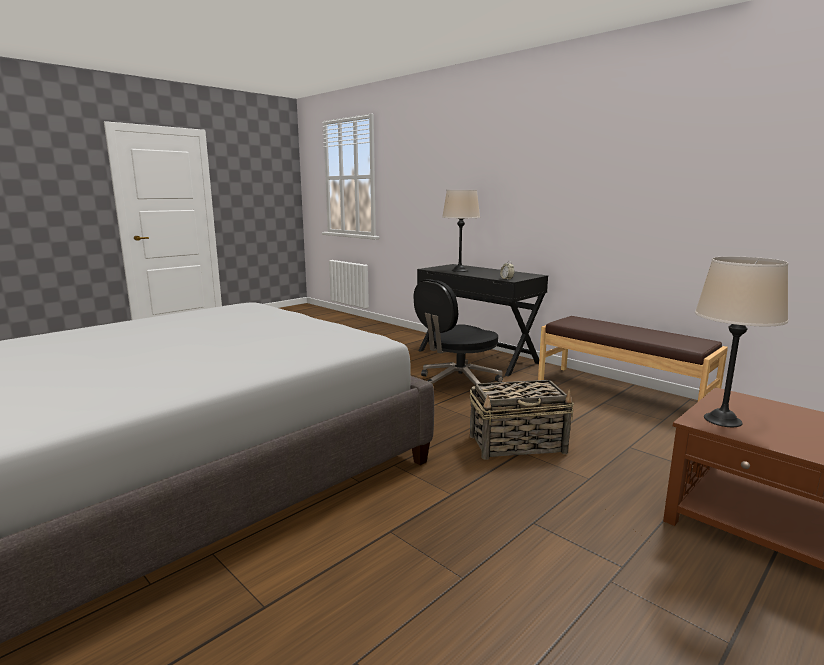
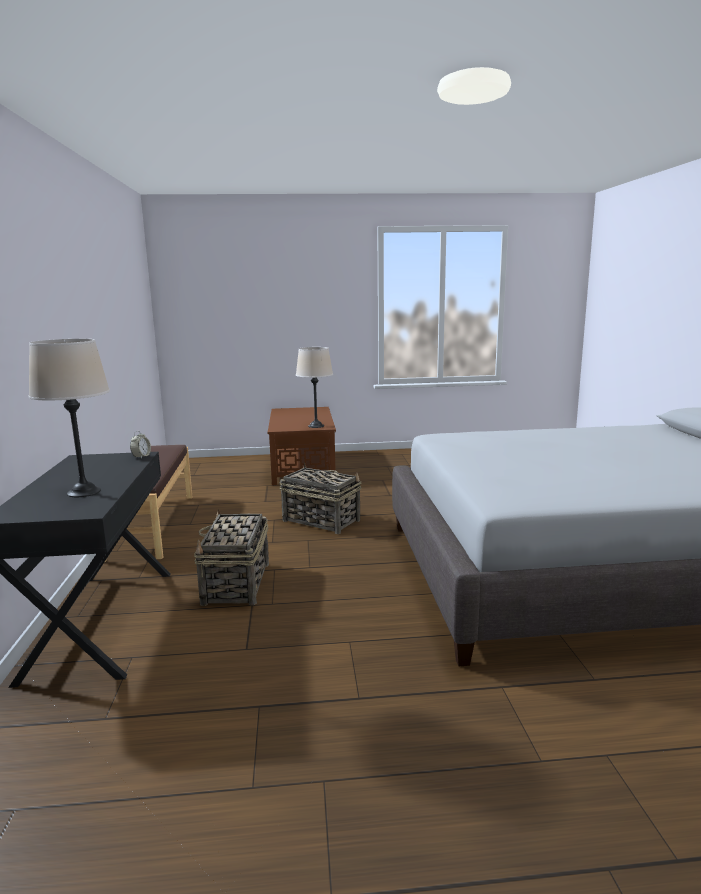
camera: 140 degrees left, 0 degrees up
(457, 383) = (236, 584): black office chair -> basket

